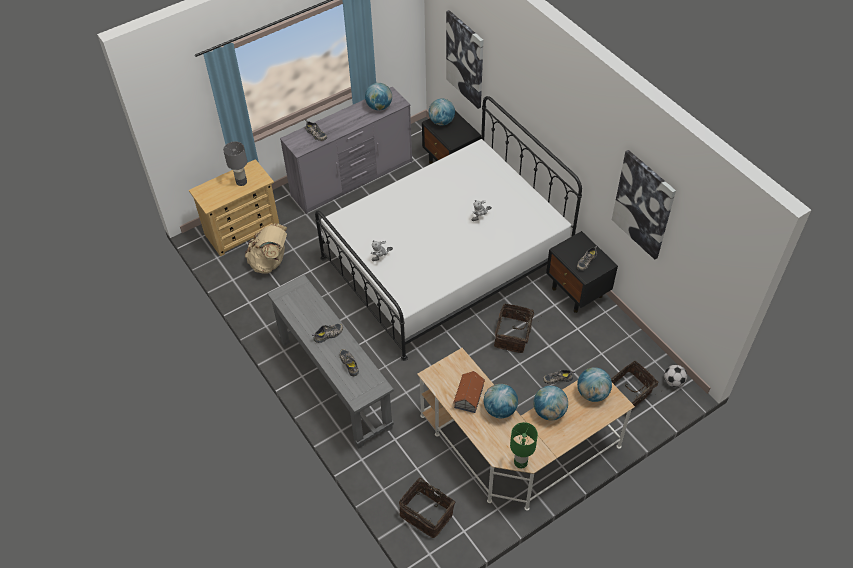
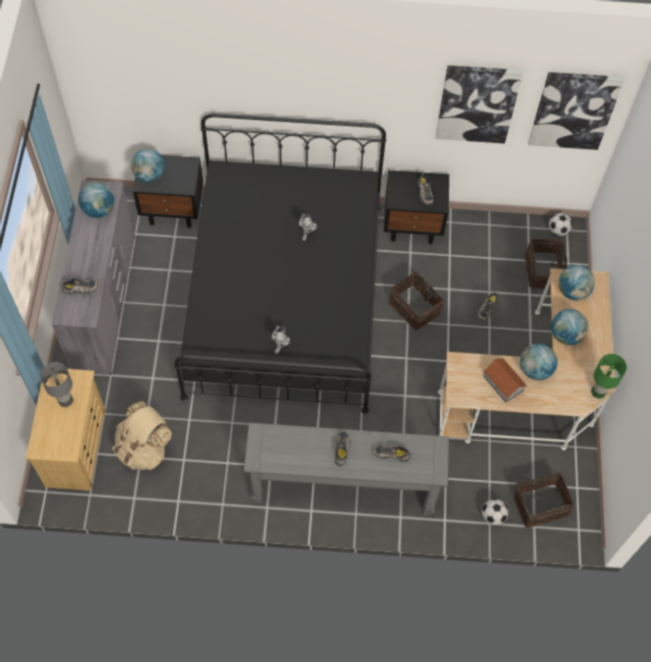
camera: 55 degrees left, 10 degrees up
(390, 488) = (492, 516): none -> football
(445, 260) = (284, 298): white bed -> black bed
(465, 59) = (152, 95): picture -> picture (574, 110)

